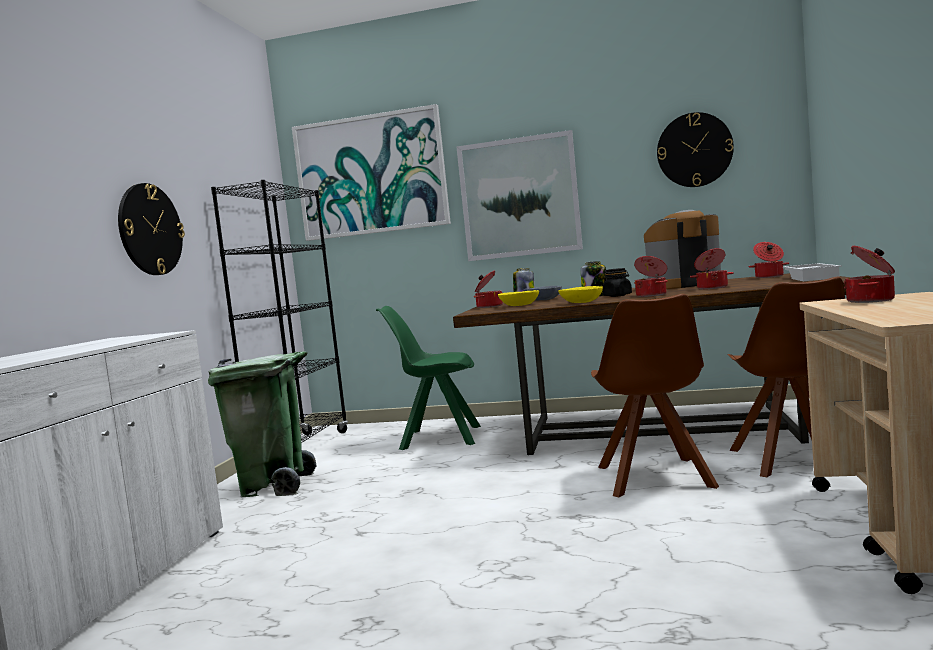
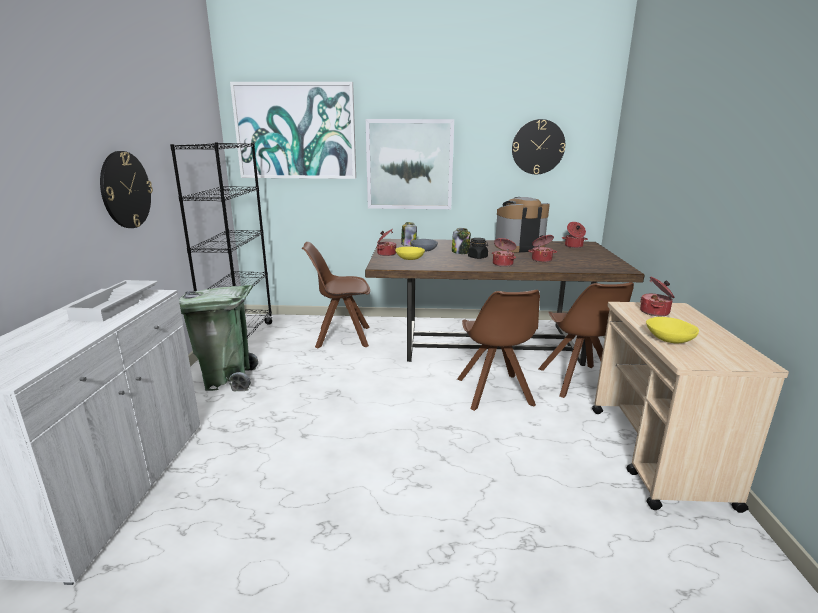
camera: 10 degrees left, 15 degrees up
(438, 438) = (341, 337): green chair -> brown chair
(581, 302) = (455, 266): yellow bowl -> yellow bowl (668, 339)
(812, 277) = (604, 257): white tray -> white tray (117, 305)

